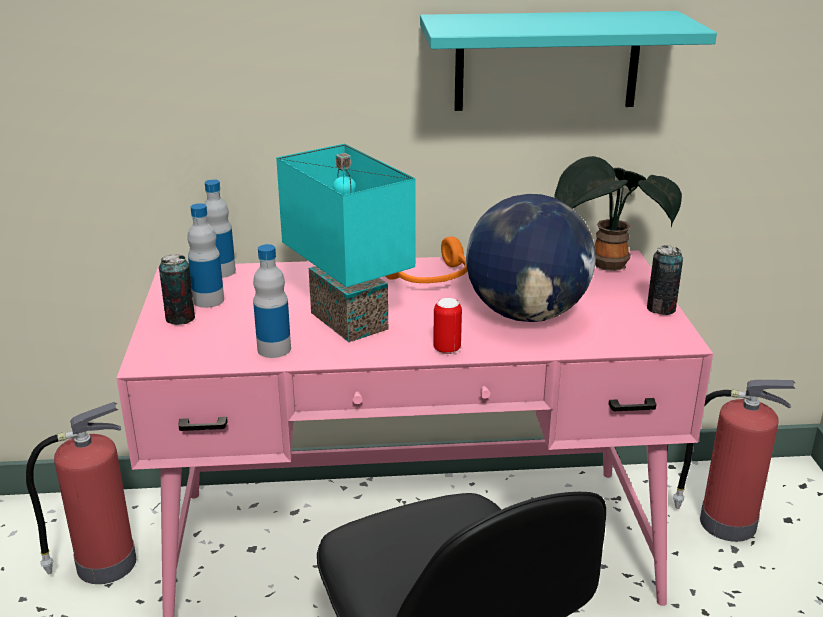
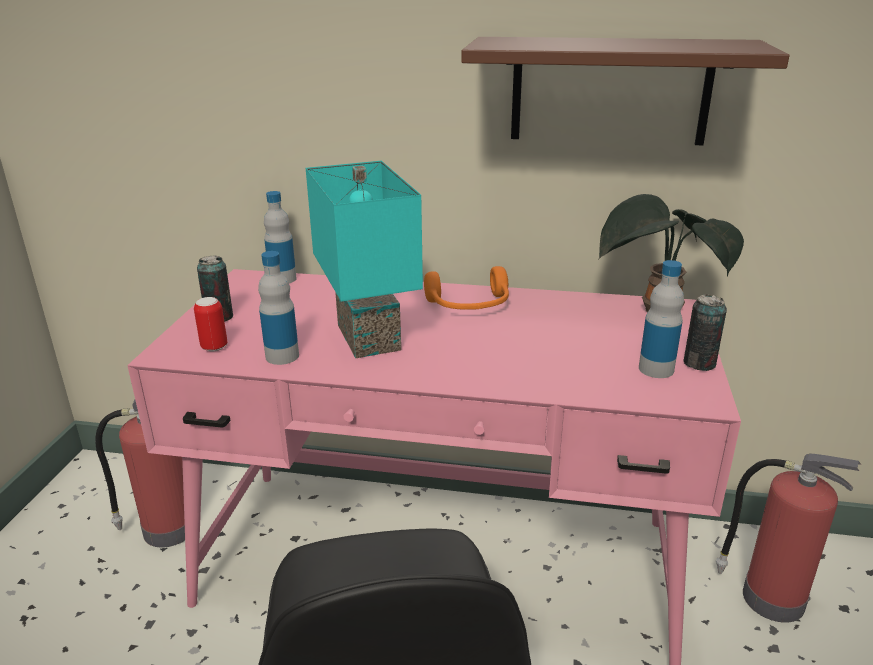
camera: 15 degrees right, 0 degrees up
(208, 300) = (254, 303): bottle -> bottle (656, 369)
(447, 349) = (447, 378): can -> can (214, 347)
(527, 314) = (549, 352): globe -> none
(547, 61) = (610, 91): turquoise shelf -> brown shelf

